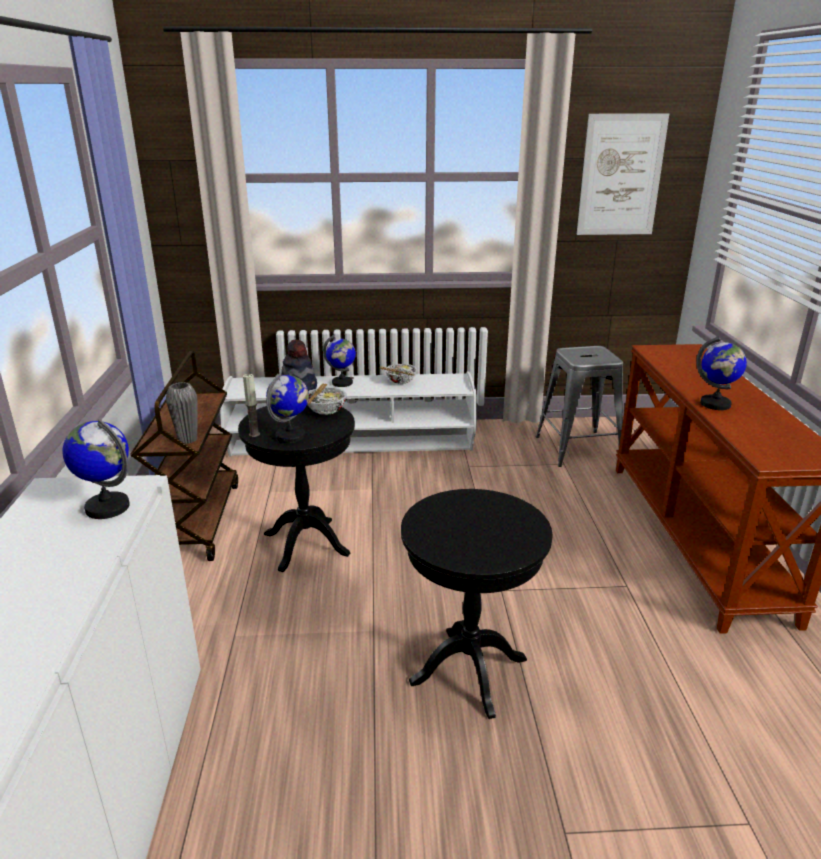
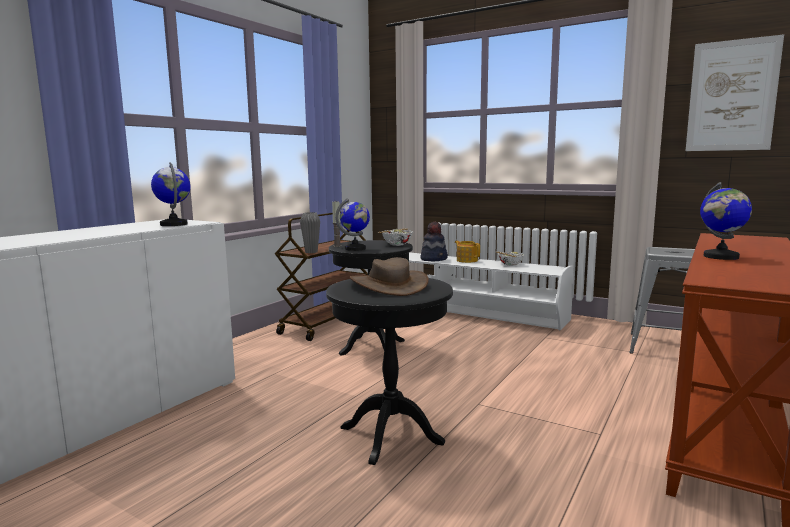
camera: 35 degrees right, 15 degrees down
(342, 383) = (467, 260): globe -> teapot
(468, 522) = (388, 285): none -> brown hat

